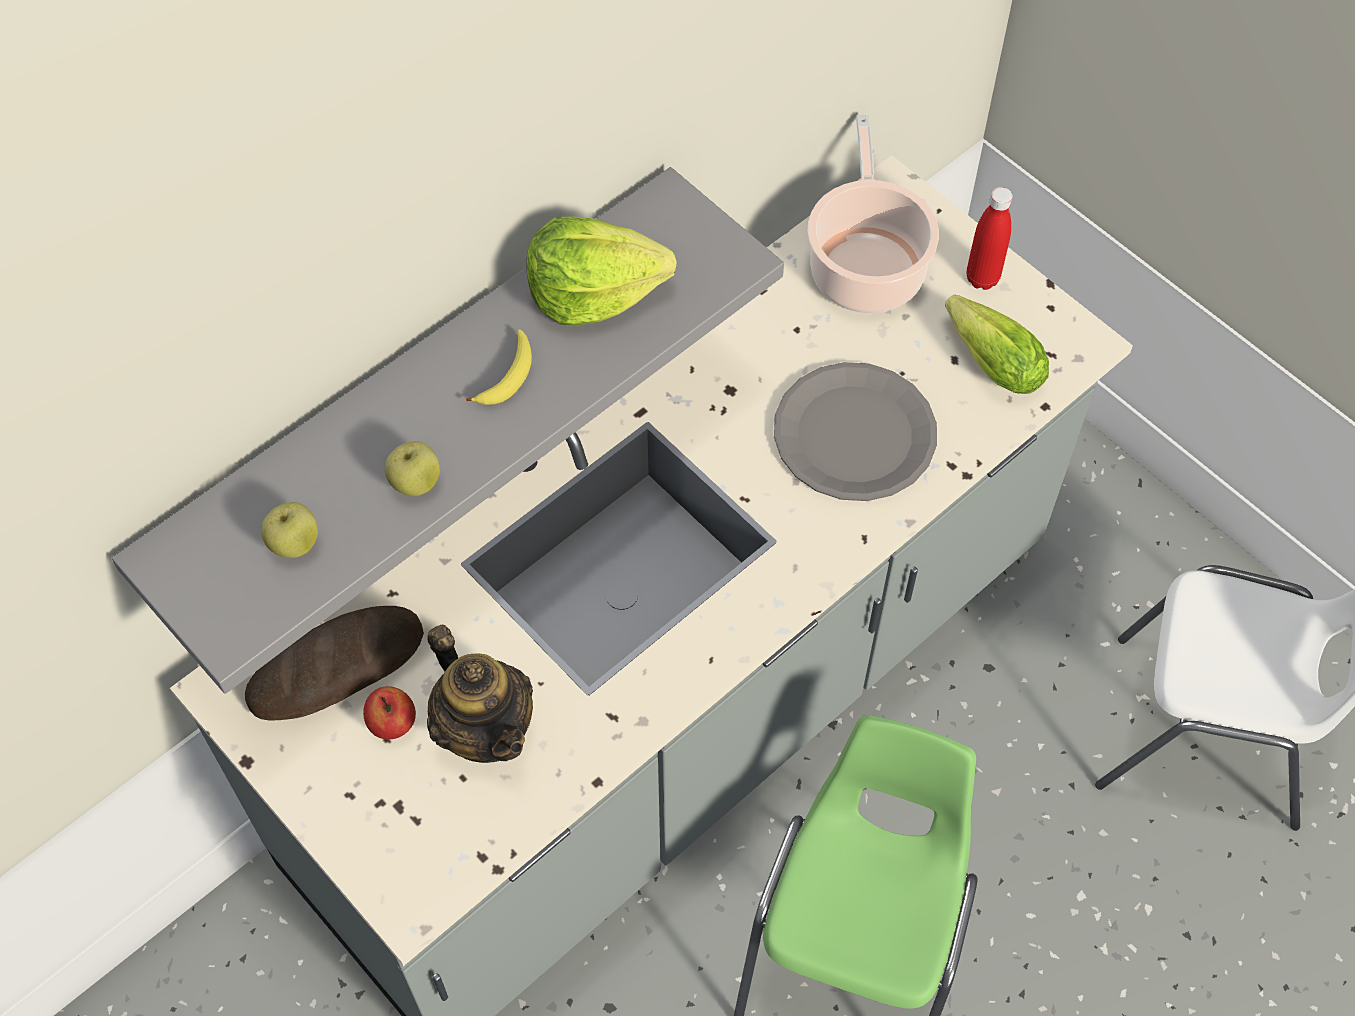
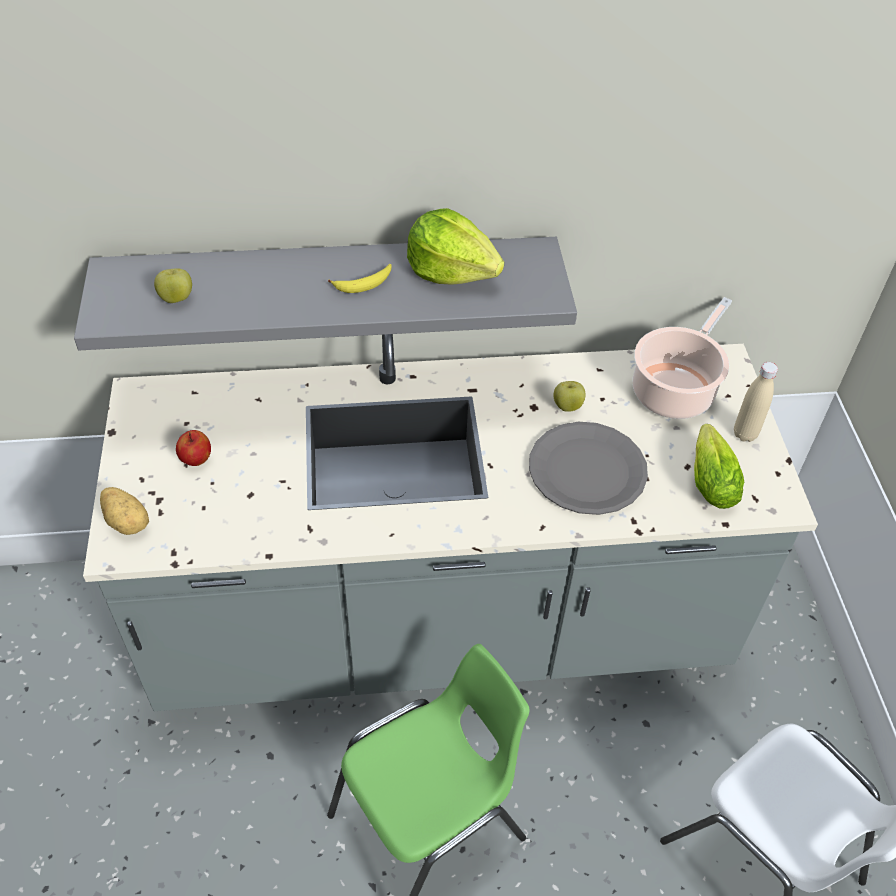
camera: 35 degrees right, 10 degrees down
(336, 668) = (196, 416): bread -> none
(388, 858) = (128, 521): none -> potato
(415, 482) = (264, 305): apple -> apple (567, 406)
(485, 729) = (238, 492): teapot -> none
(982, 278) = (745, 434): red bottle -> beige bottle

